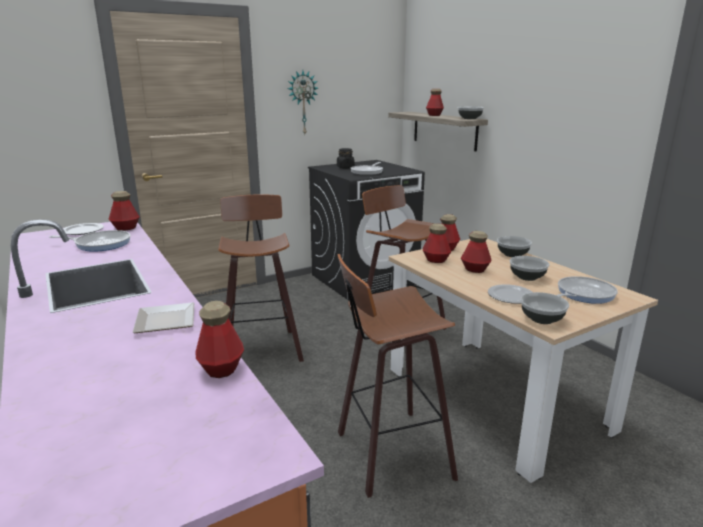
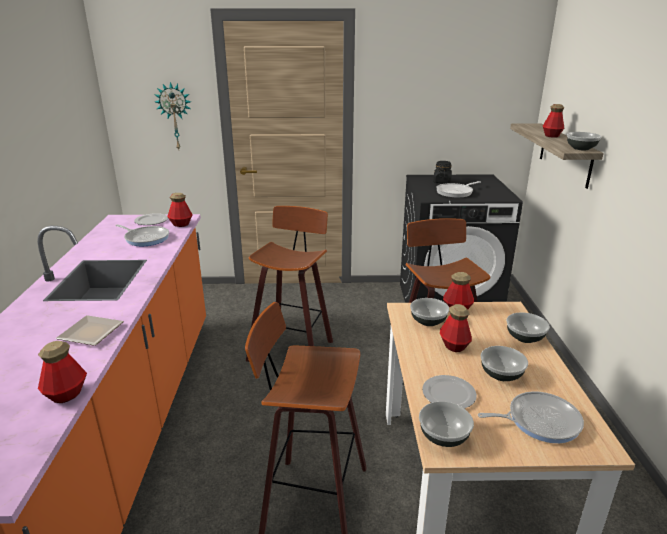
camera: 30 degrees right, 5 degrees up
(302, 103) = (407, 108): wall clock -> wall clock (175, 116)
(436, 260) = (427, 321): bottle -> bowl

